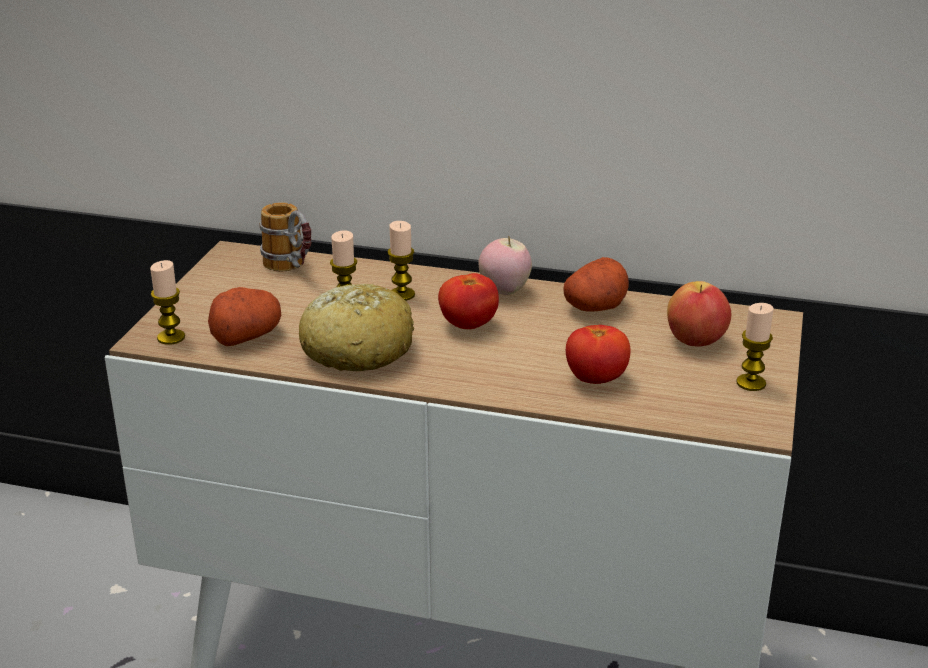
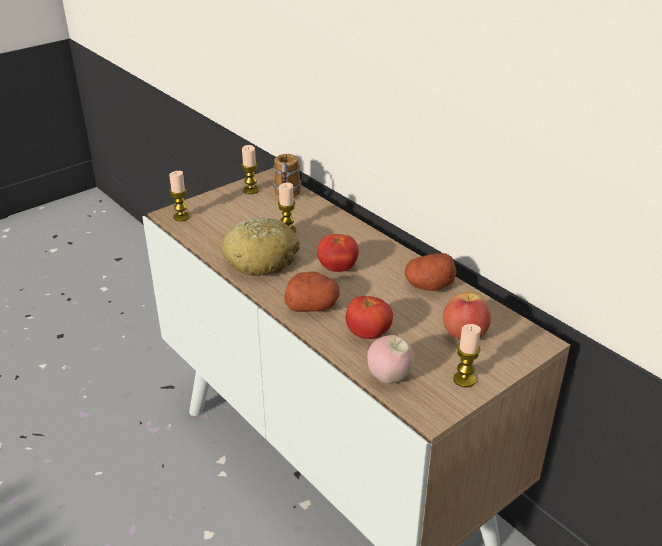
camera: 35 degrees right, 5 degrees up
(246, 335) = (217, 229): potato -> potato (312, 306)
(402, 295) = (325, 235): candle -> candle (251, 190)
(504, 291) = (386, 254): apple -> apple (389, 377)

